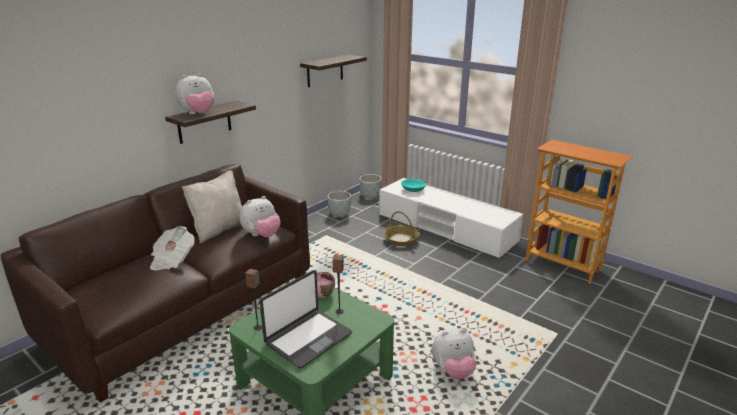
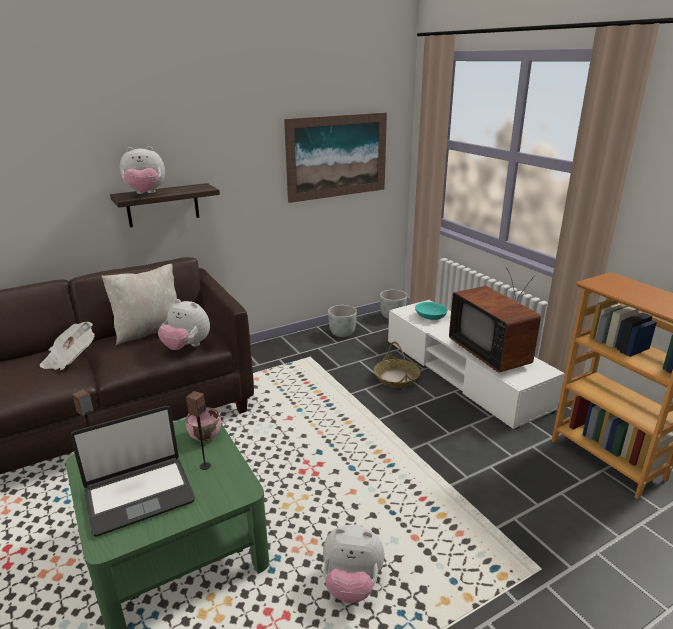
camera: 20 degrees right, 0 degrees up
(262, 235) = (187, 346): plush toy -> plush toy turned 45 degrees clockwise
(325, 71) = (337, 156): shelf -> picture
(471, 208) = (492, 353): none -> television

